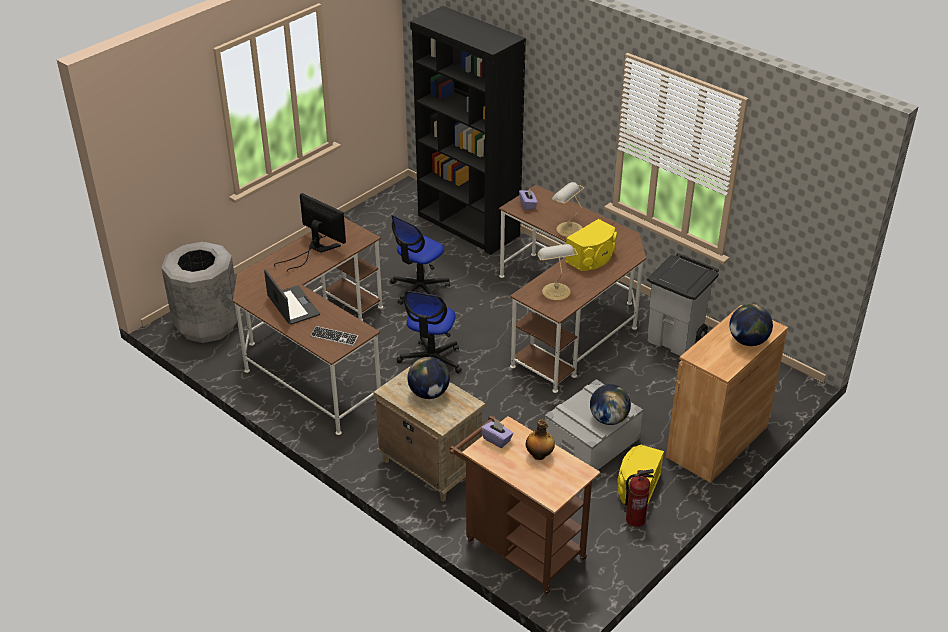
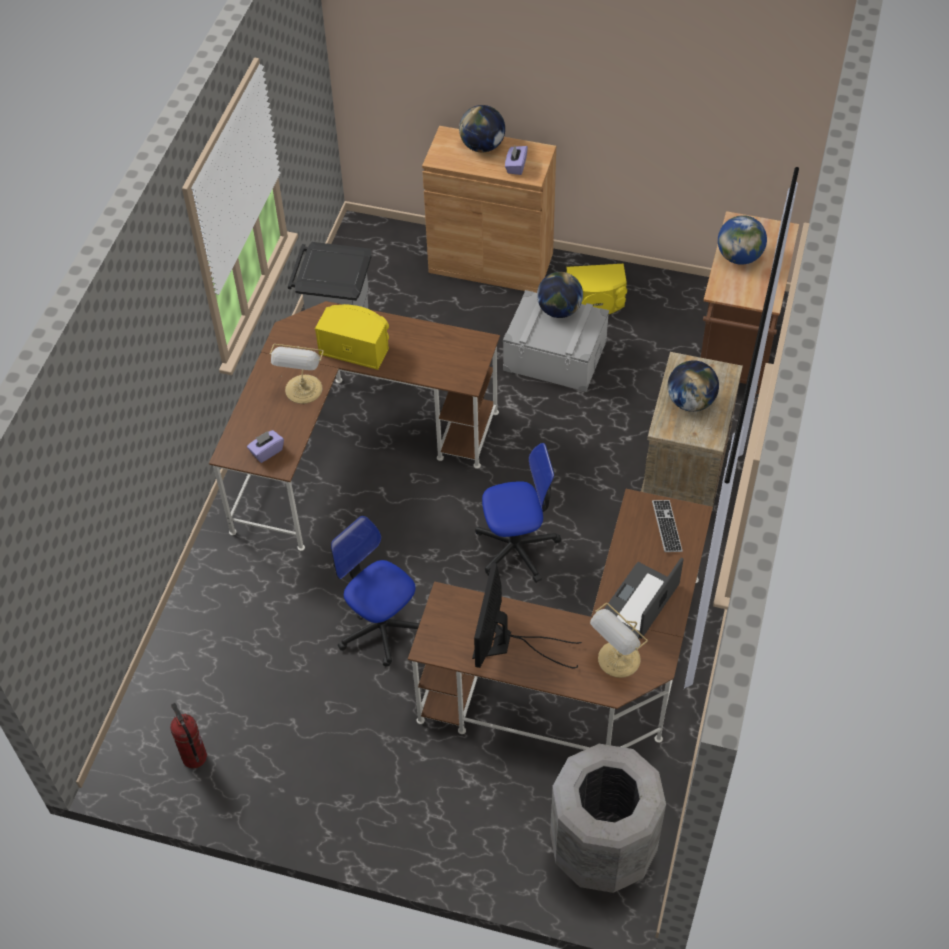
camera: 115 degrees left, 15 degrees up
(419, 290) = (380, 626): office chair -> office chair turned 150 degrees counterclockwise
(468, 226) = (196, 637): black bookcase -> none
(497, 439) = (743, 294): purple tissue box -> purple tissue box (516, 166)
(539, 455) = (739, 257): bottle -> globe
(555, 290) = (442, 358): table lamp -> table lamp (617, 660)
(635, 519) = (639, 290): fire extinguisher -> fire extinguisher (194, 757)

